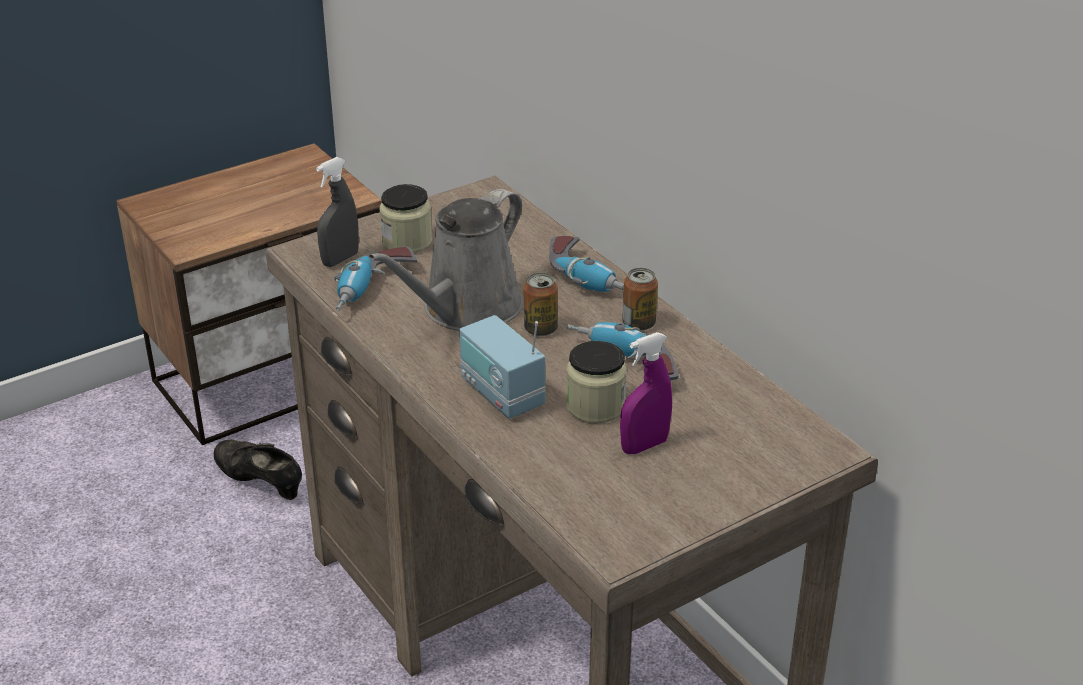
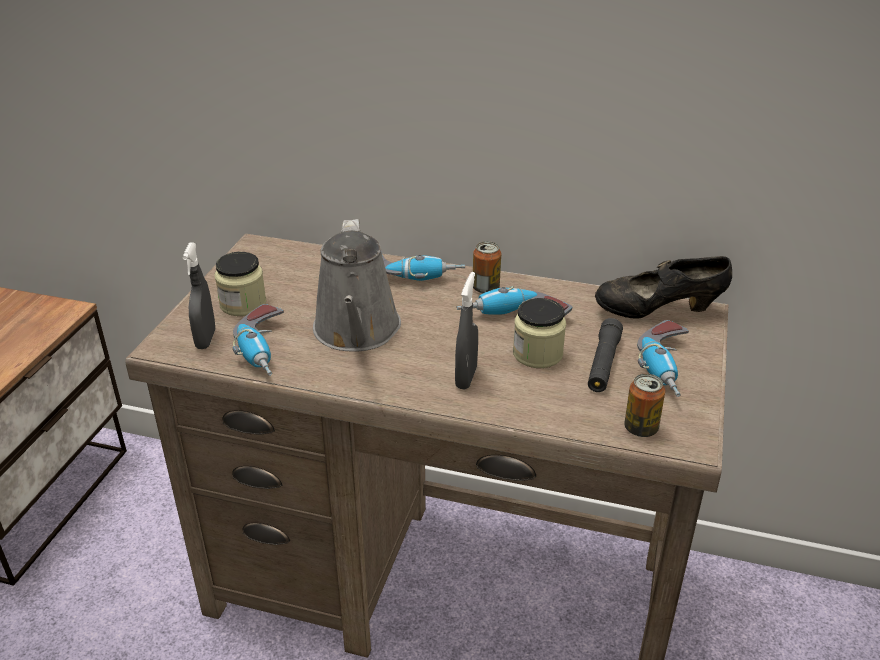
camera: 40 degrees left, 0 degrees up
(260, 483) = (99, 586): black shoe -> black shoe (658, 312)
(501, 394) = (466, 377): radio -> grey spray bottle
(540, 329) = (428, 321): can -> can (640, 428)
(644, 446) = (603, 364): purple spray bottle -> black flashlight
(700, 482) = (667, 369): none -> power drill

